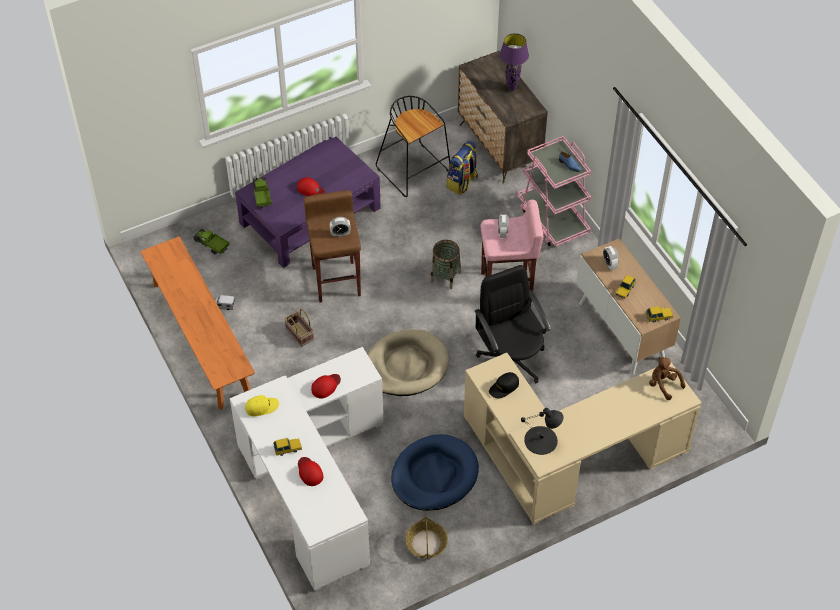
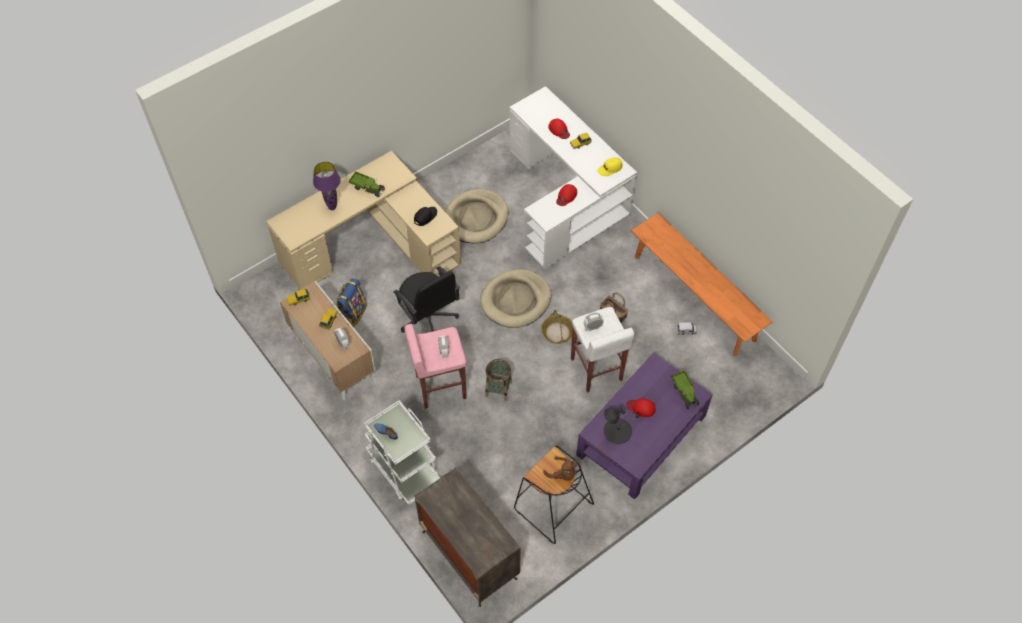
camera: 170 degrees right, 5 degrees up
(211, 245) = (722, 388): toy truck -> toy truck (367, 188)
(337, 280) = (596, 370): brown stool -> white stool
(426, 543) = (473, 172): basket -> basket (557, 332)
(434, 475) = (476, 218): blue dog bed -> beige dog bed
(462, 183) = (500, 499): backpack -> backpack (352, 313)
(511, 88) = (456, 522): purple table lamp -> purple table lamp (332, 207)
(541, 440) = (391, 175): black table lamp -> black table lamp (617, 430)
(553, 219) = (404, 469): pink cart -> white cart
(663, 384) = (296, 230): brown plush toy -> brown plush toy (562, 474)

